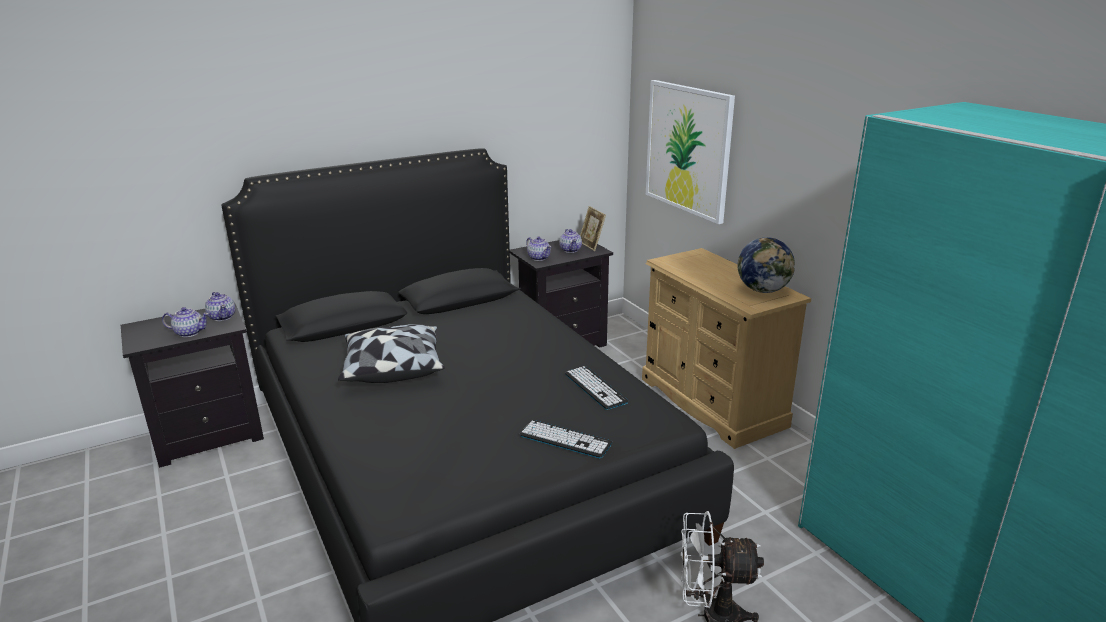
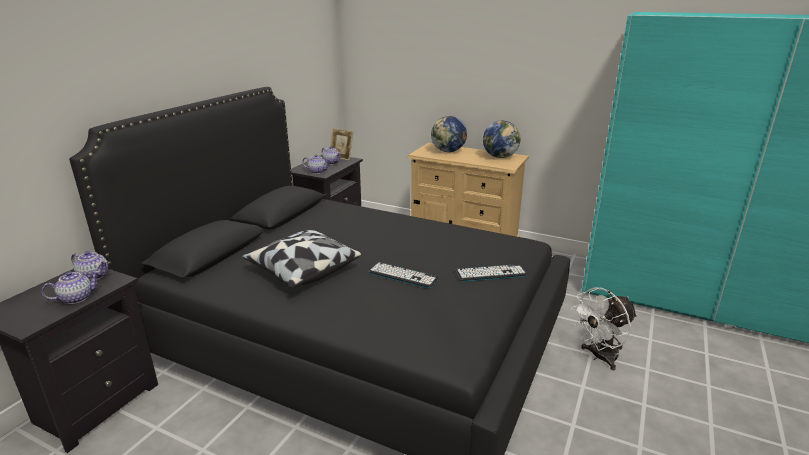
camera: 35 degrees left, 0 degrees up
(595, 388) = (461, 239): keyboard -> keyboard (403, 275)
(688, 149) = (405, 74): picture -> none
(705, 266) = (448, 151): none -> globe

